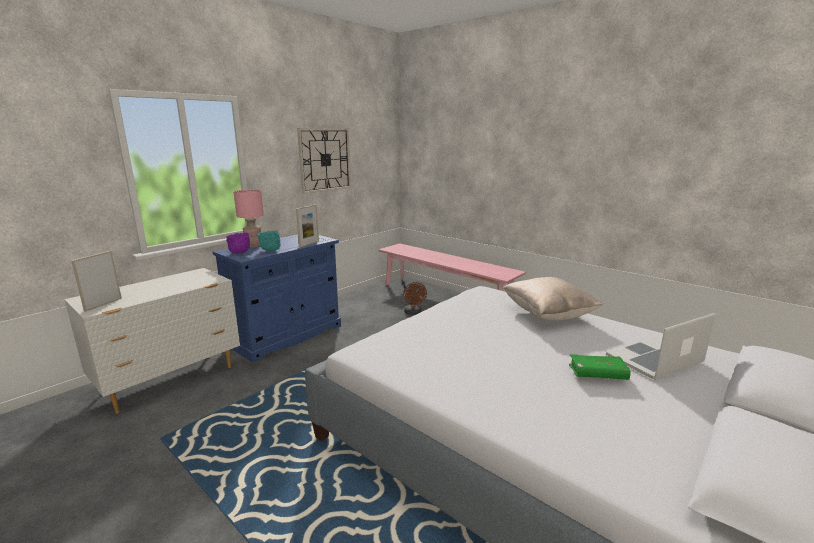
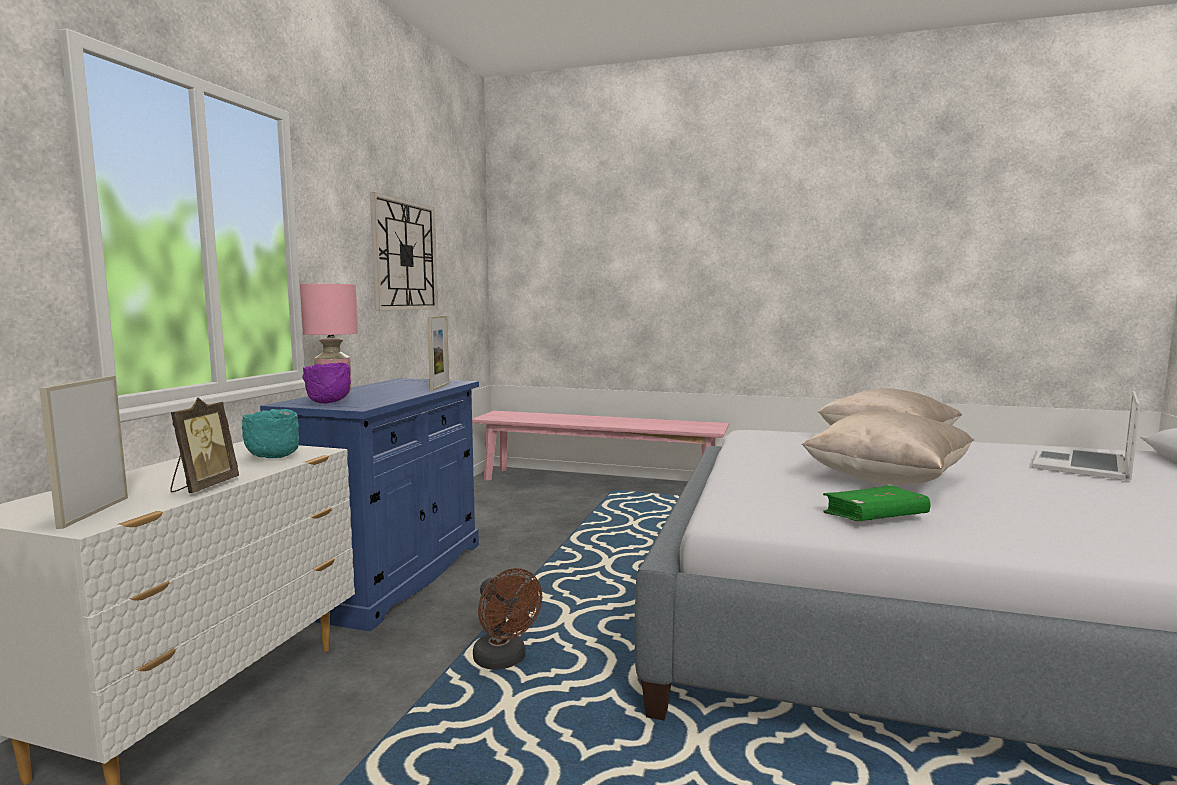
camera: 25 degrees left, 10 degrees down
(150, 296) = (203, 487): none -> picture frame
(271, 250) = (386, 397): turquoise bowl -> turquoise bowl (273, 457)
(413, 313) = (578, 509): brown fan -> brown fan (504, 661)
(487, 344) = (886, 480): none -> beige pillow
(597, 374) = (1068, 485): green book -> green book (875, 516)

